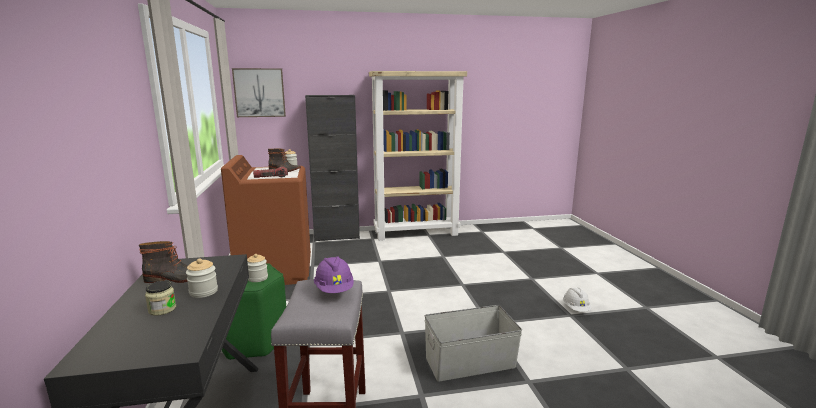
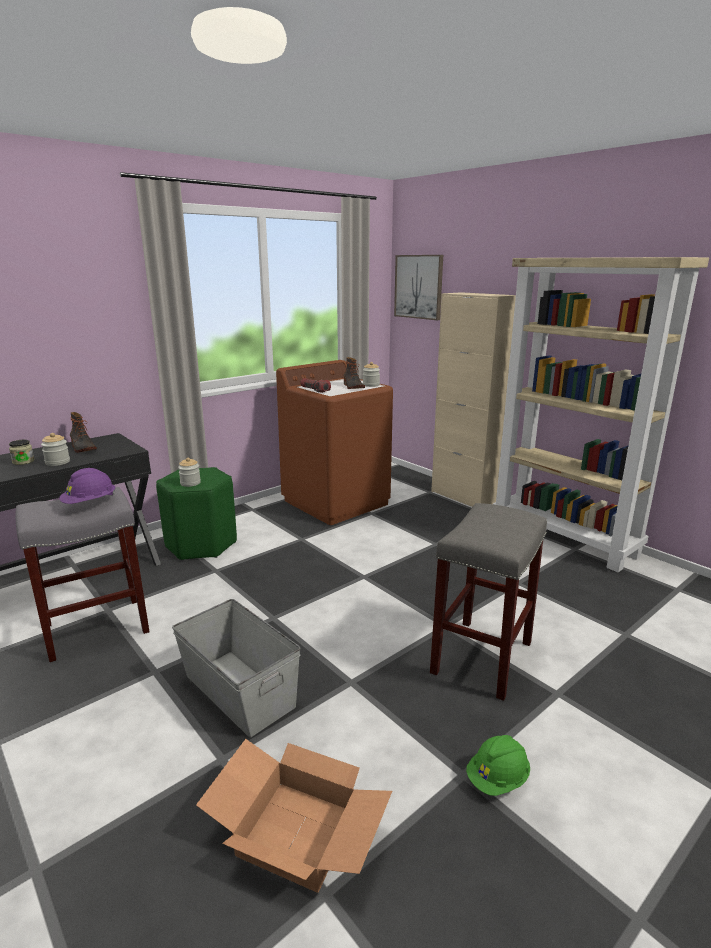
camera: 60 degrees right, 5 degrees up
(336, 237) = (463, 497): black cabinet -> beige cabinet
(496, 285) = (482, 658): none -> grey stool
(576, 308) = (498, 779): white hard hat -> green hard hat
(591, 369) = (295, 834): none -> cardboard box

